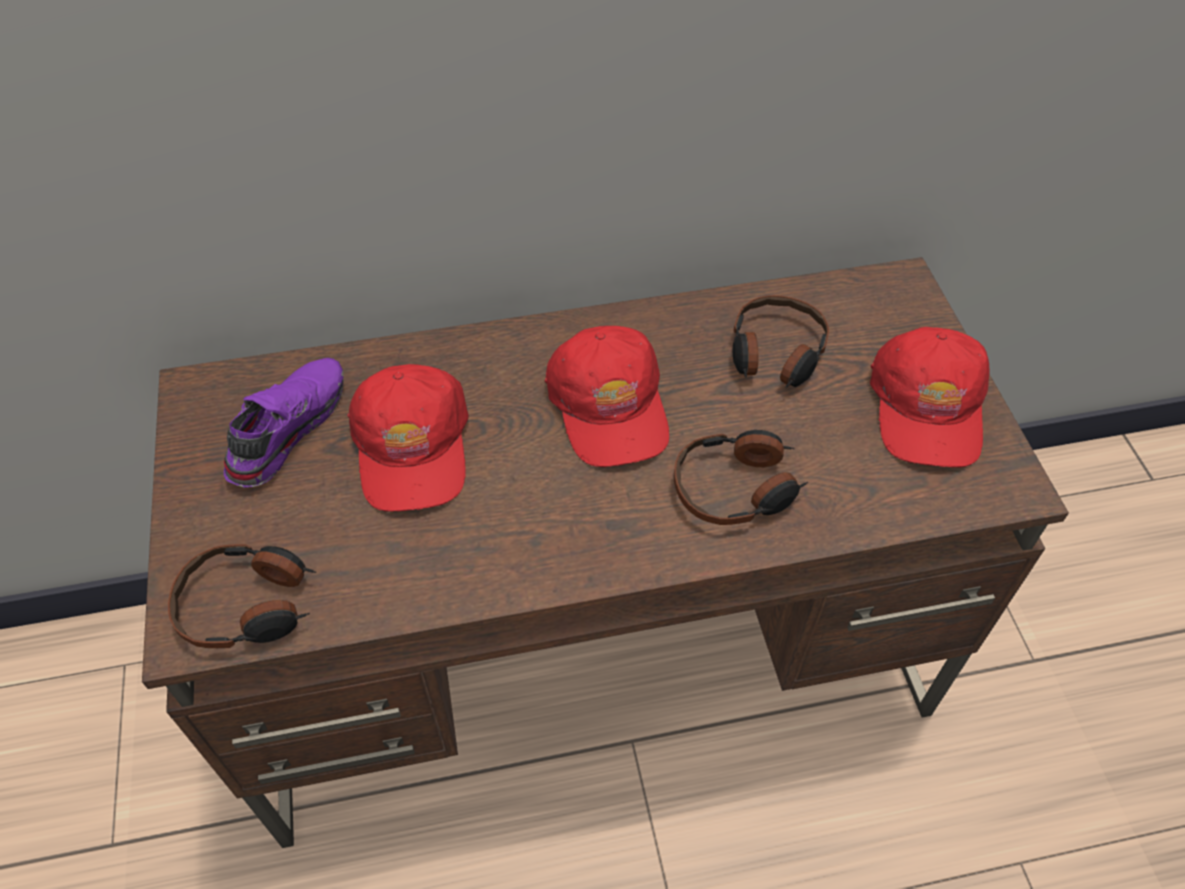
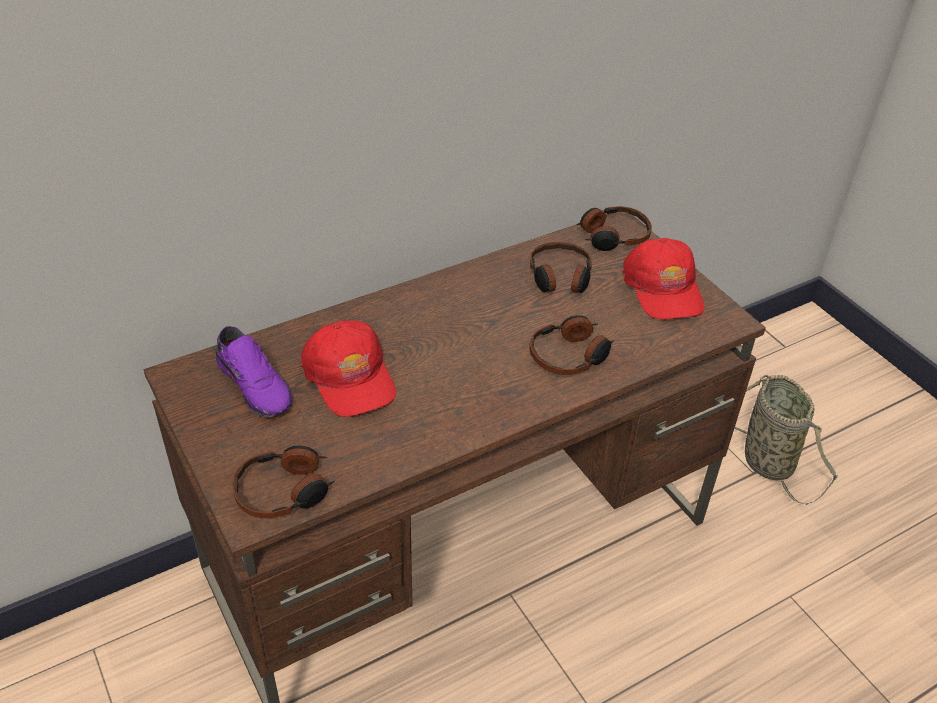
camera: 20 degrees left, 10 degrees down
(286, 428) = (256, 384): purple shoe -> purple shoe turned 135 degrees clockwise
(610, 405) = (469, 327): red cap -> none
(883, 301) = (612, 236): none -> headphones
(1057, 642) = (764, 458): none -> basket

